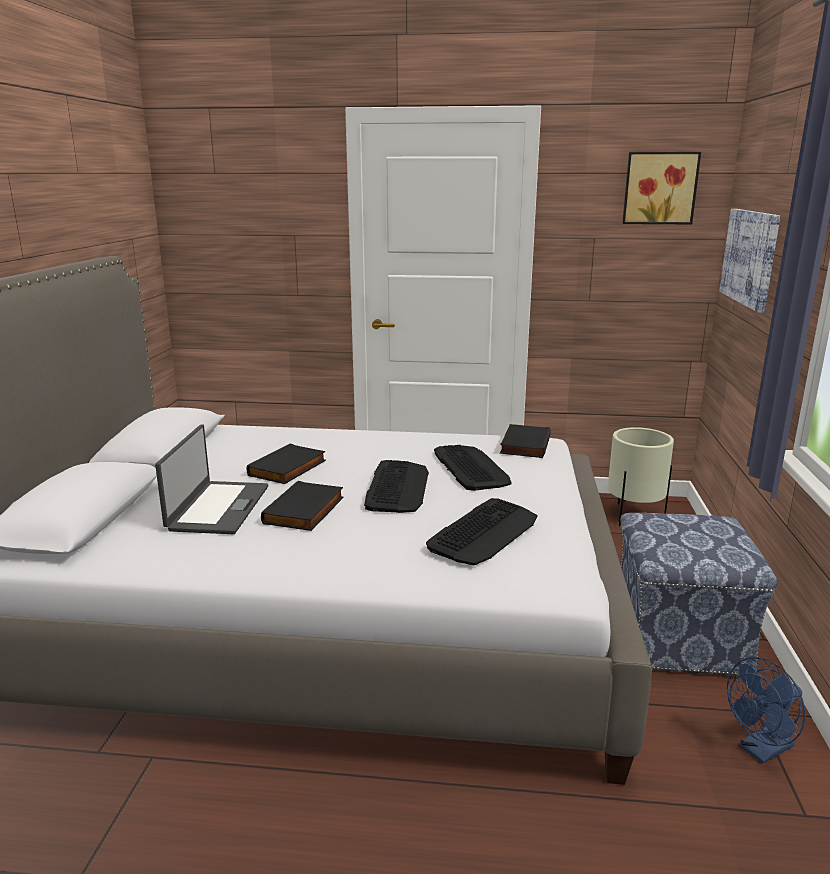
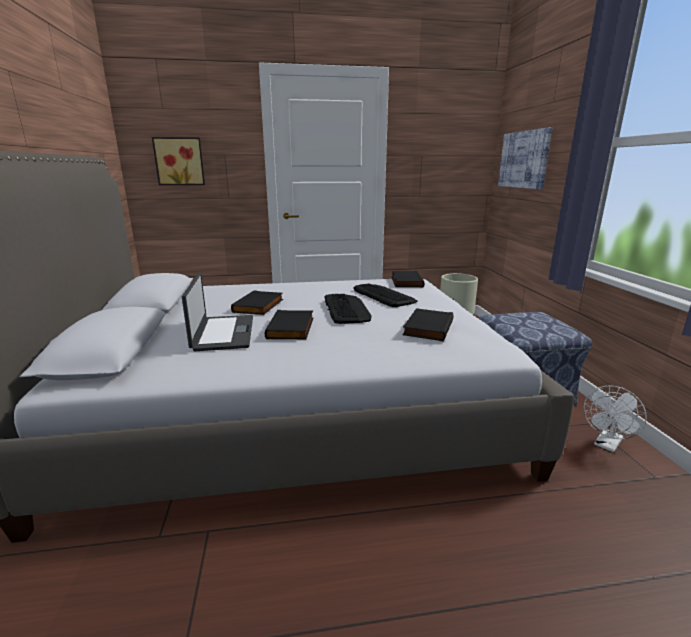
camera: 15 degrees left, 0 degrees up
(484, 532) = (427, 327): keyboard -> black book
(659, 188) = (459, 123): picture -> picture (179, 161)
(760, 750) = (607, 445): blue fan -> white fan

